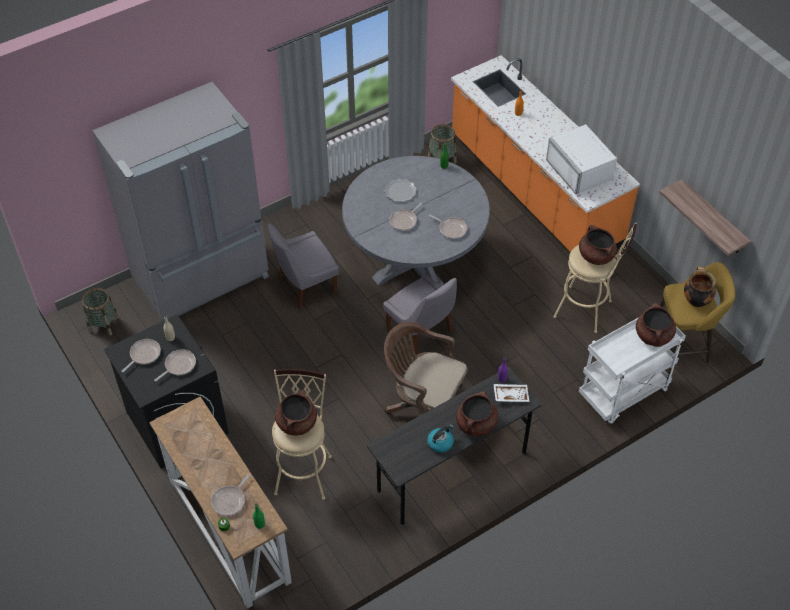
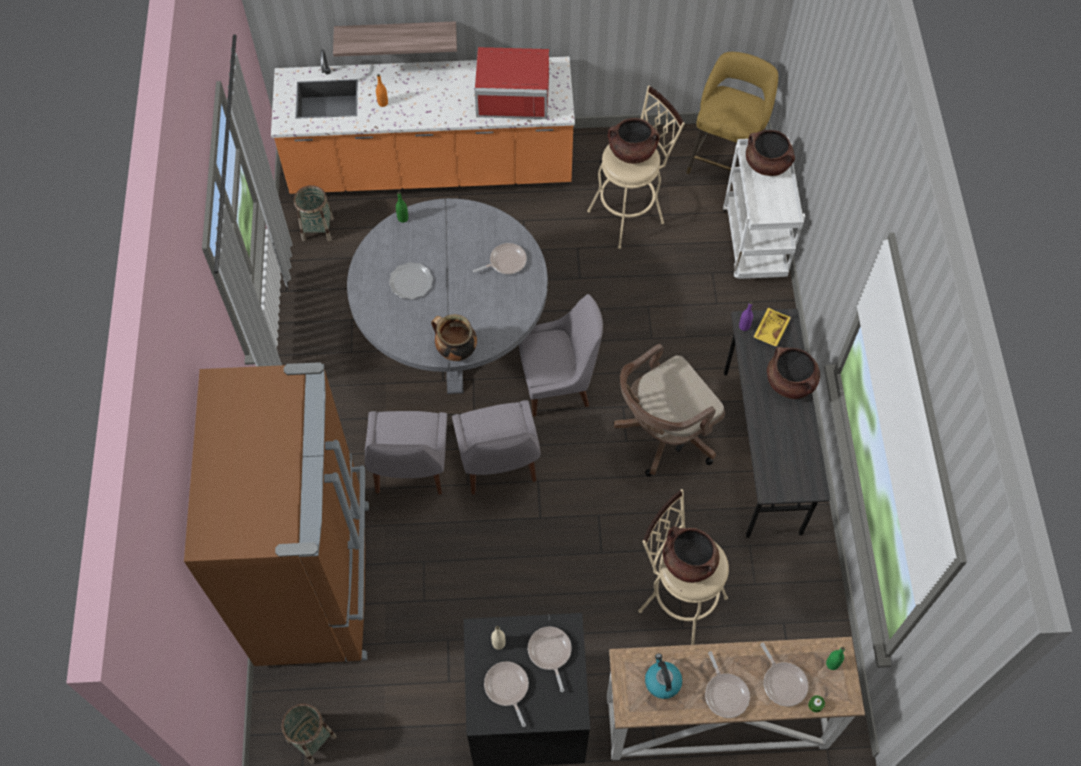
camera: 60 degrees left, 10 degrees up
(202, 278) = (317, 581): grey fridge -> brown fridge
(338, 328) = (498, 465): none -> grey chair
(404, 221) = (460, 301): frying pan -> frying pan (725, 693)
(440, 443) = (796, 428): kettle -> kettle (662, 681)
(510, 395) = (770, 330): white tray -> yellow tray
(583, 170) = (513, 93): white microwave -> red microwave
(696, 300) = (736, 105): cooking pot -> cooking pot (455, 351)
(713, 218) = (689, 19): shelf -> shelf (396, 35)

